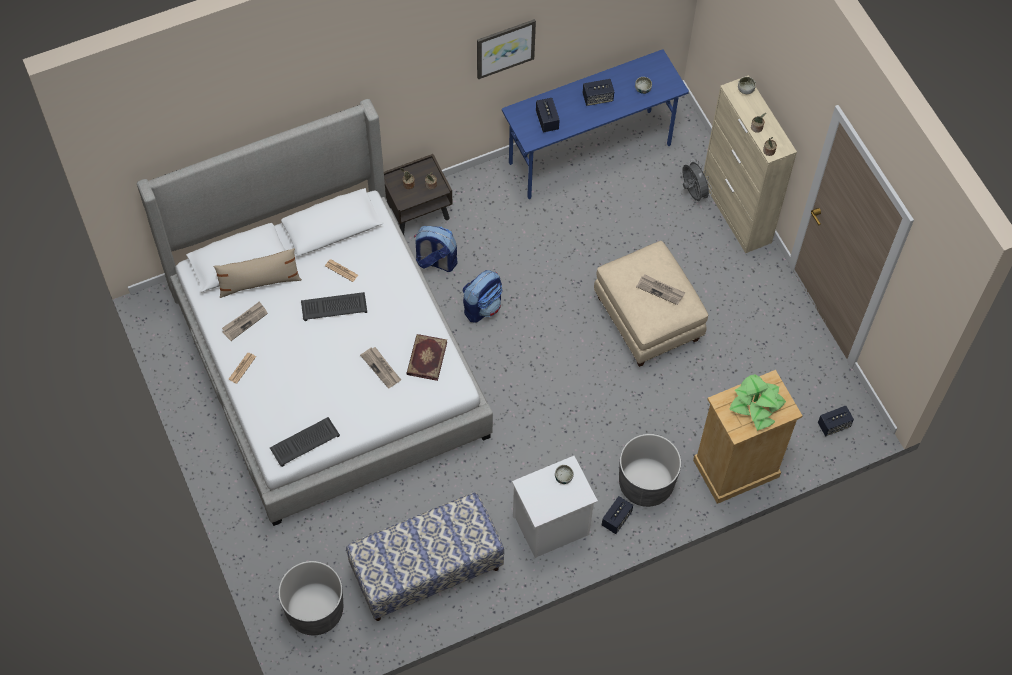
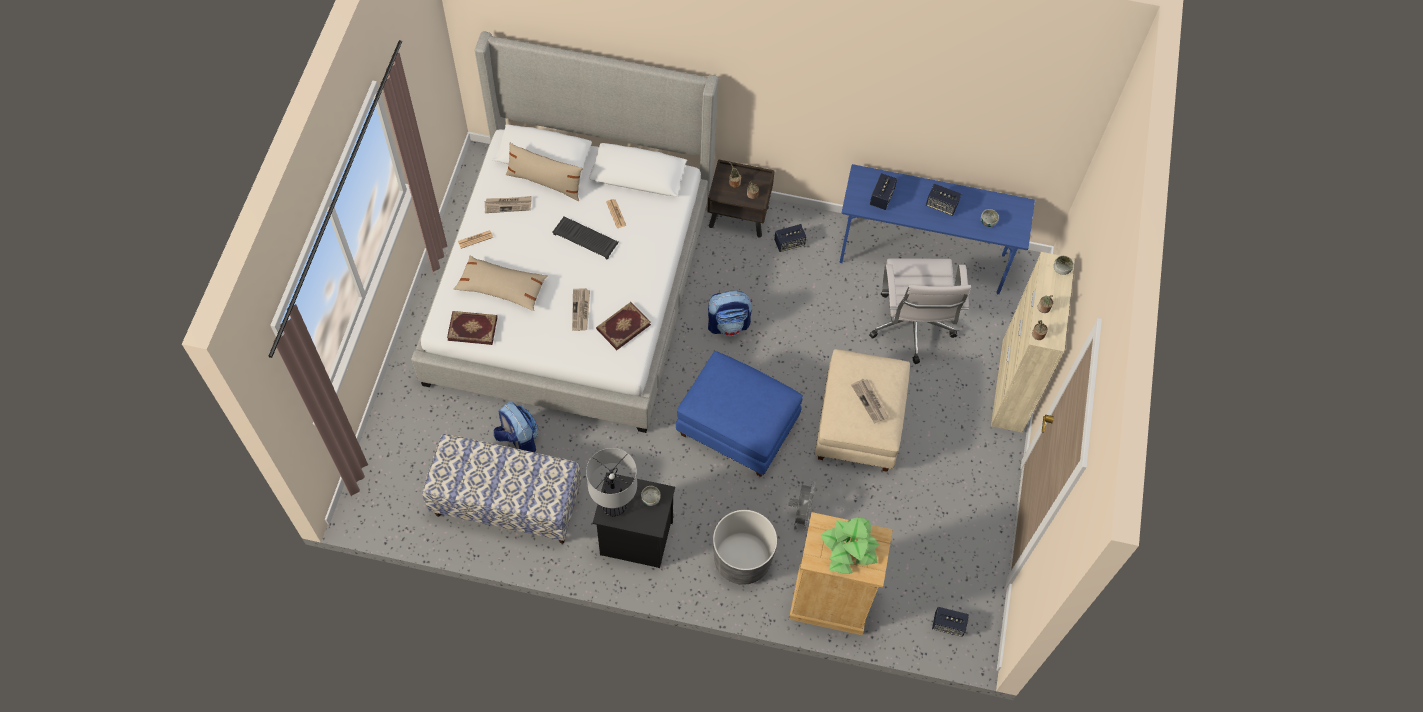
camera: 35 degrees right, 0 degrees up
(300, 392) = (501, 287): none -> beige pillow
(305, 441) = (472, 328): keyboard -> book
(315, 610) = (397, 473): grey planter -> none
(435, 261) = (721, 264): backpack -> backpack (518, 440)
(505, 48) = (870, 104): picture -> none
(541, 503) = (614, 506): none -> table lamp
(551, 526) = (634, 539): white nightstand -> black nightstand
(558, 386) = (736, 429): none -> blue ottoman
(616, 519) = (693, 571): speaker -> speaker (789, 243)
(627, 216) = (911, 329): none -> white office chair
(692, 193) = (985, 346): grey fan -> grey fan (800, 513)

